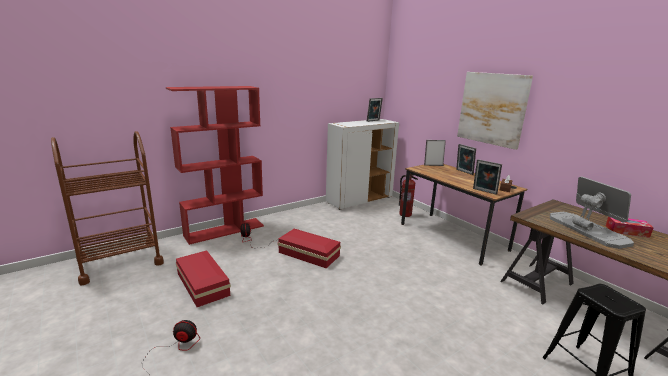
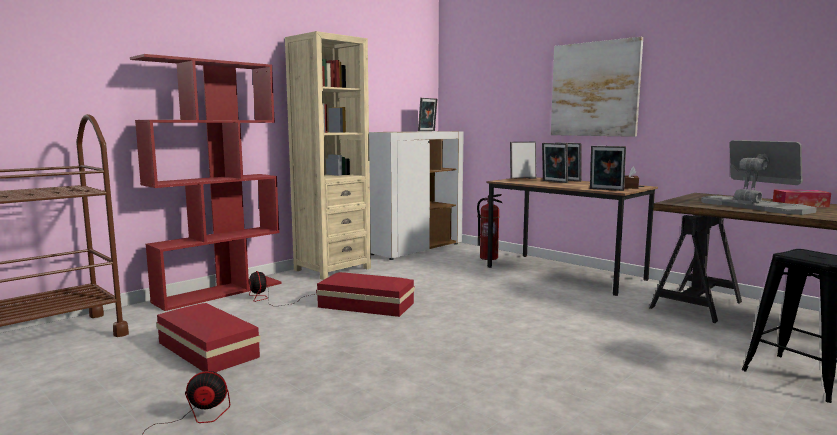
camera: 10 degrees left, 10 degrees down
(299, 215) = (332, 269): none -> beige bookcase
(452, 173) = (554, 182): none -> picture frame

